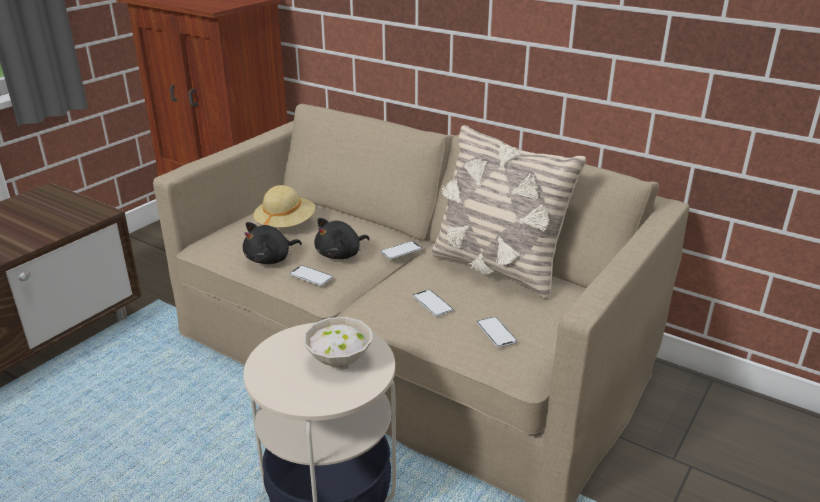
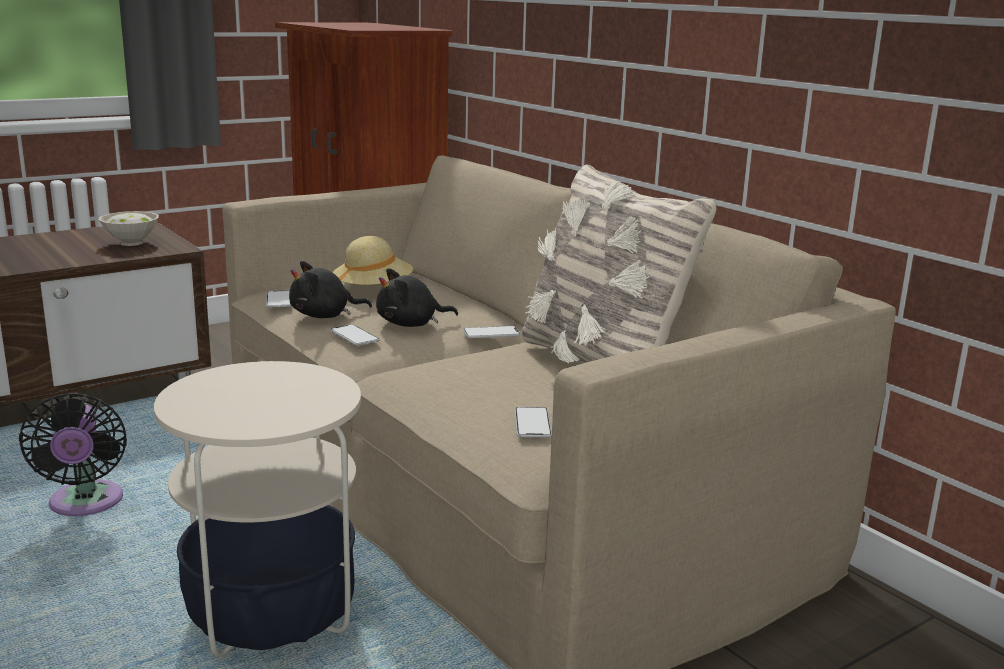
camera: 20 degrees right, 10 degrees down
(121, 447) = (85, 505): none -> black fan
(339, 363) = (282, 399): white bowl -> white bowl (130, 243)
(432, 304) = (477, 383): phone -> phone (279, 300)

